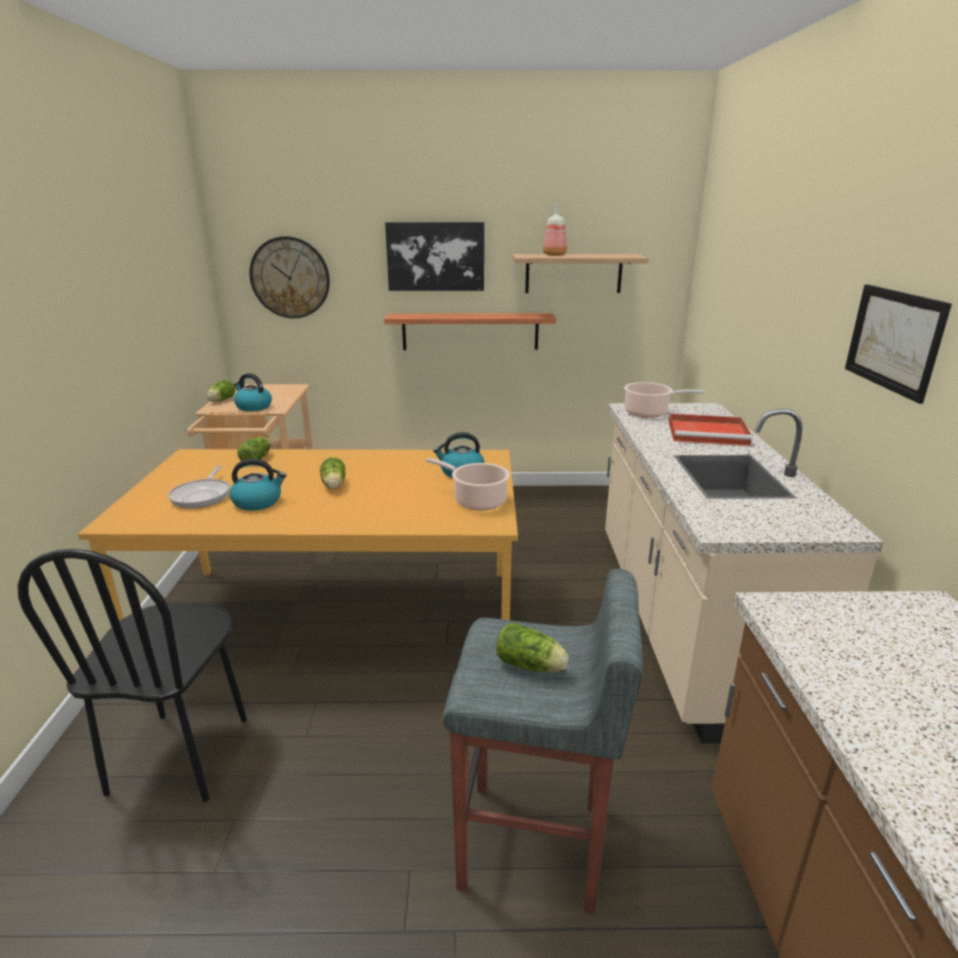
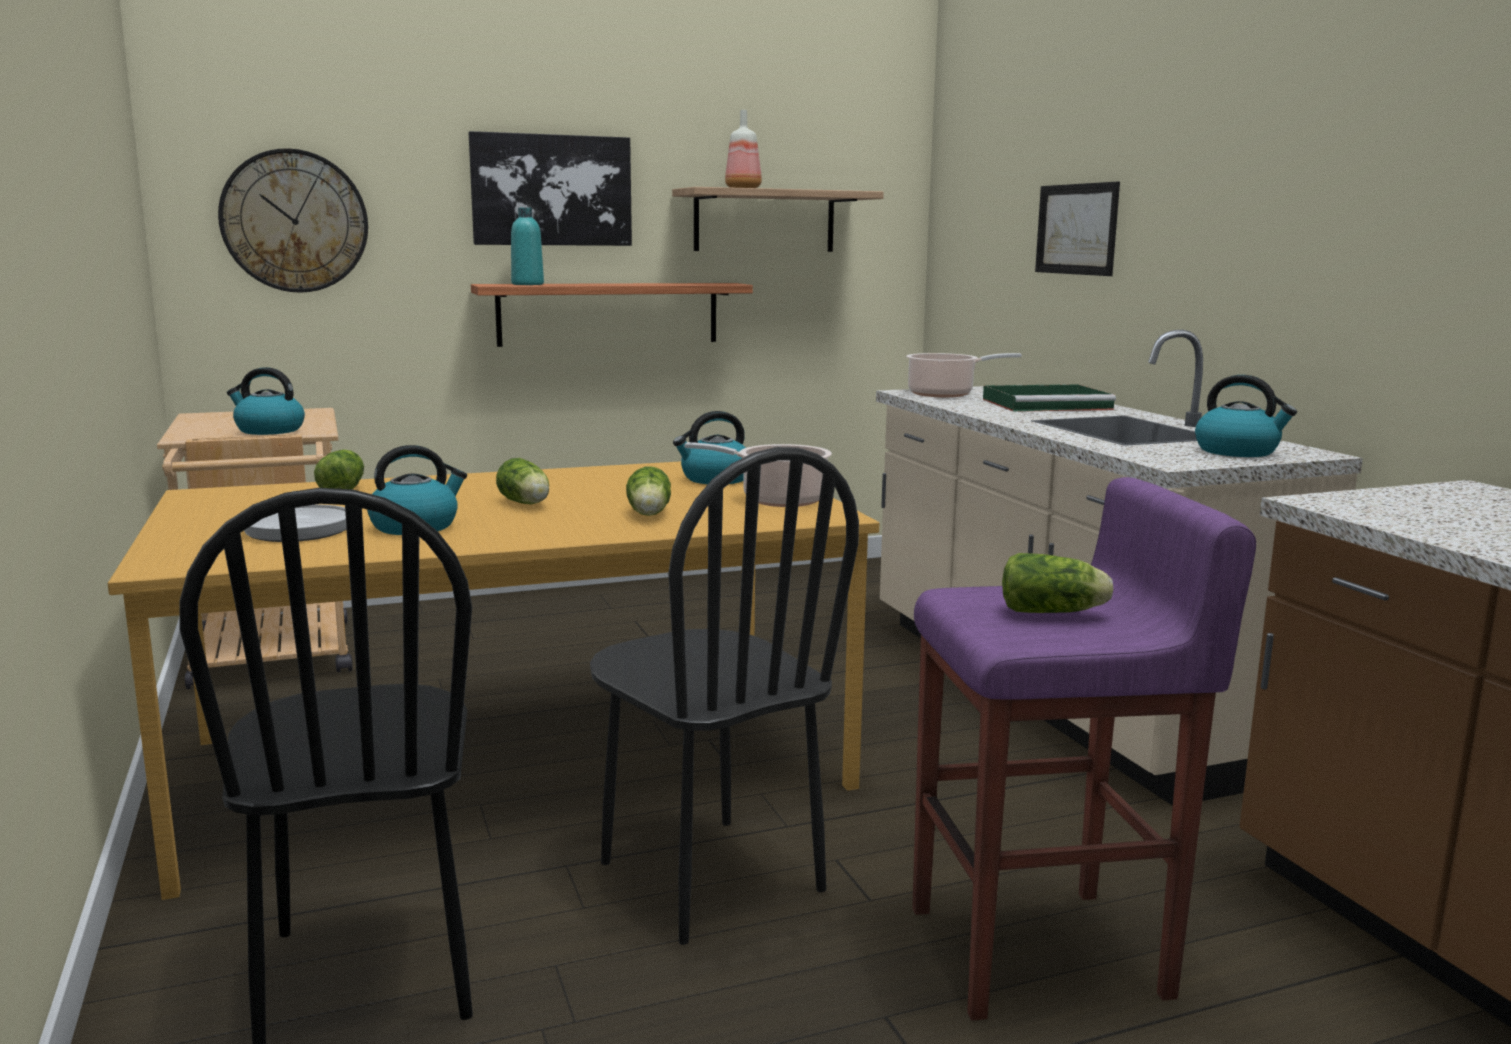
camera: 20 degrees left, 10 degrees down
(220, 401) = (189, 429): lettuce -> lettuce (649, 515)
(382, 730) = (709, 877): none -> black chair
(417, 316) = (527, 284): none -> turquoise bottle
(533, 847) = (1042, 953): grey stool -> purple stool
(709, 433) = (1048, 404): red tray -> green tray
(786, 519) = (1238, 451): none -> kettle
(893, 340) = (1319, 212): picture -> picture (1076, 229)

